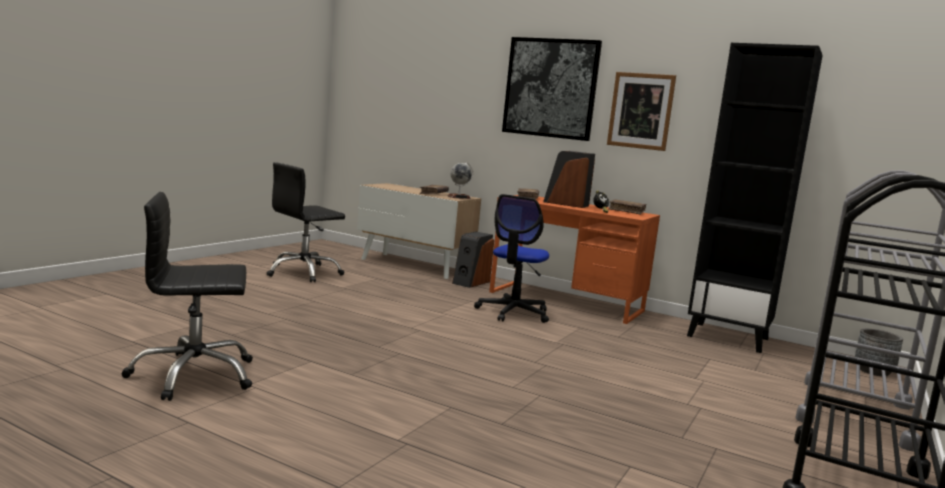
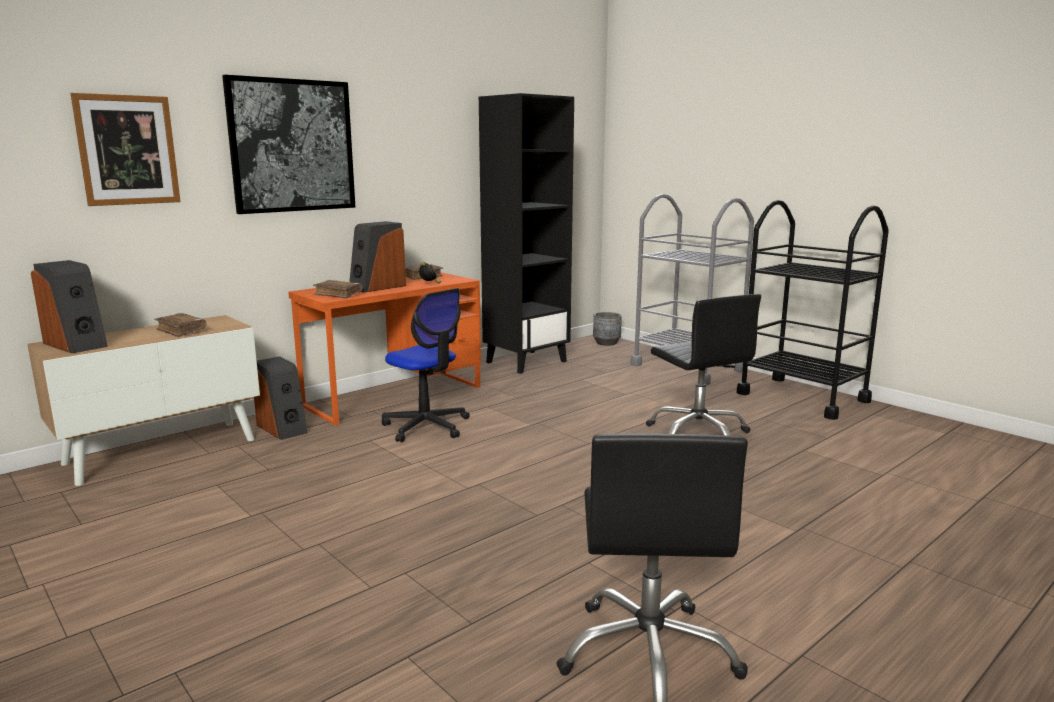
camera: 70 degrees left, 5 degrees up
(303, 272) = (128, 543): black office chair -> black office chair (698, 434)
(391, 186) = (77, 344): none -> speaker
(459, 197) = (218, 323): globe -> none
(641, 111) = (400, 164): picture -> picture (127, 150)

